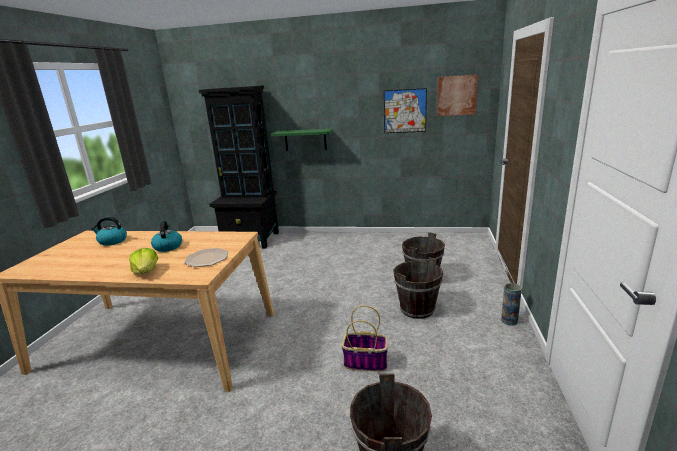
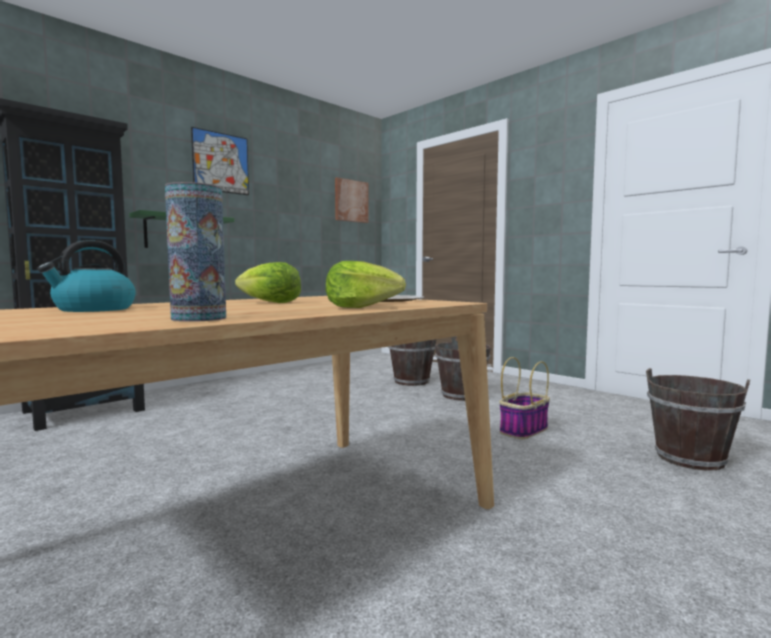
camera: 55 degrees left, 15 degrees down
(168, 247) = (270, 303): kettle -> lettuce
(405, 111) = (305, 210): picture -> picture (221, 162)
(509, 321) = (526, 382): vase -> vase (199, 318)

